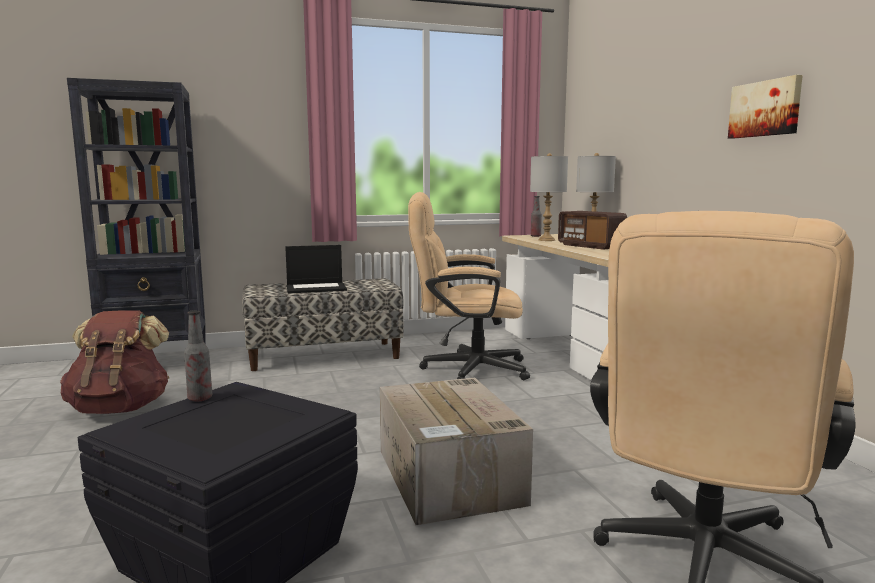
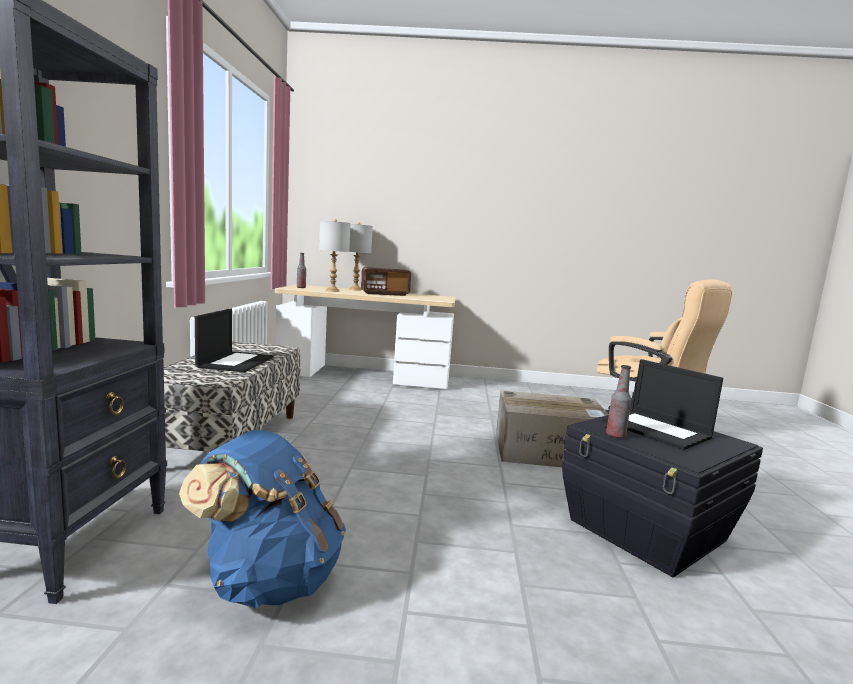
camera: 70 degrees left, 0 degrees up
(120, 409) = (270, 580): brown backpack -> blue backpack
(240, 418) = (657, 429): none -> laptop
(464, 369) = (354, 406): beige office chair -> none
(765, 109) = (504, 215): picture -> none

